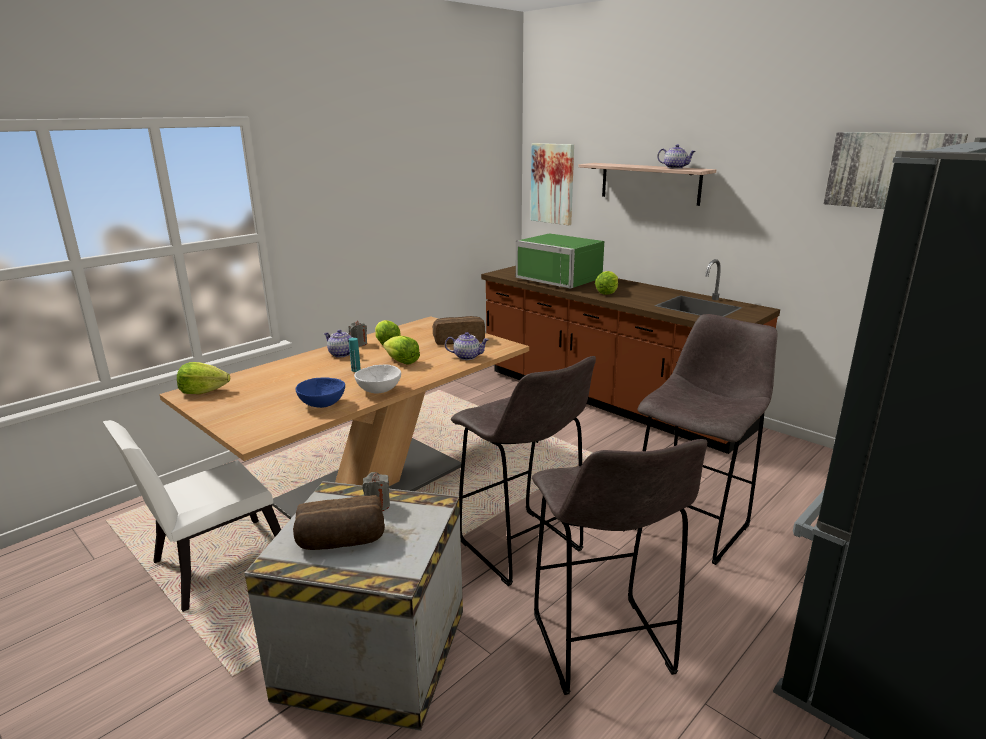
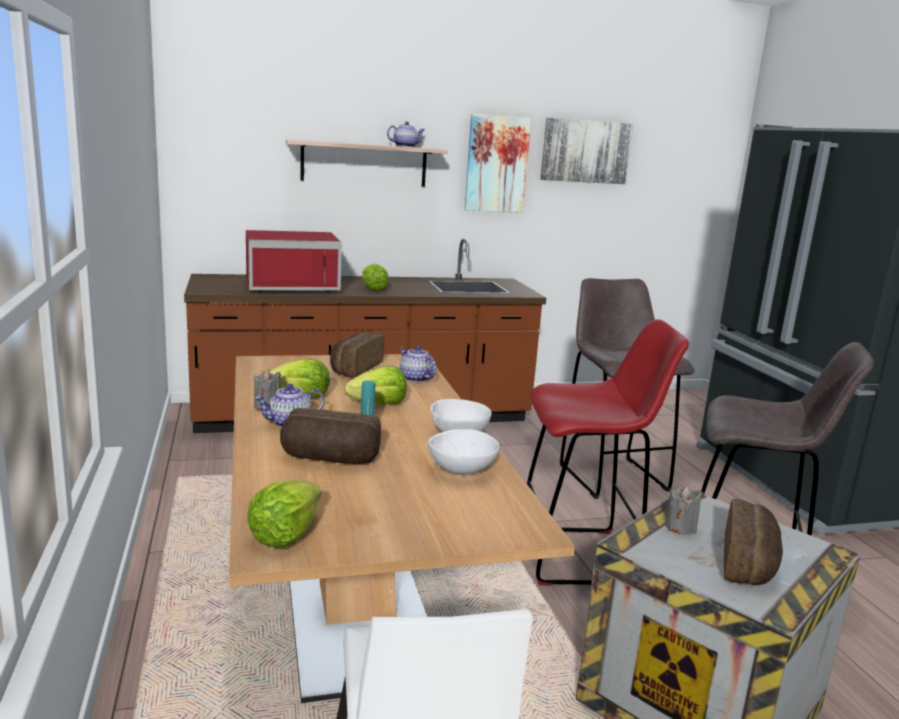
camera: 60 degrees left, 5 degrees down
(302, 374) = (329, 458): none -> bread
(321, 404) = (461, 470): blue bowl -> white bowl
(467, 357) = (415, 378): teapot -> teapot turned 75 degrees counterclockwise
(522, 547) = (581, 557): grey stool -> red stool
(552, 183) = (218, 166): picture -> picture (496, 164)
(562, 279) = (292, 285): green microwave -> red microwave

